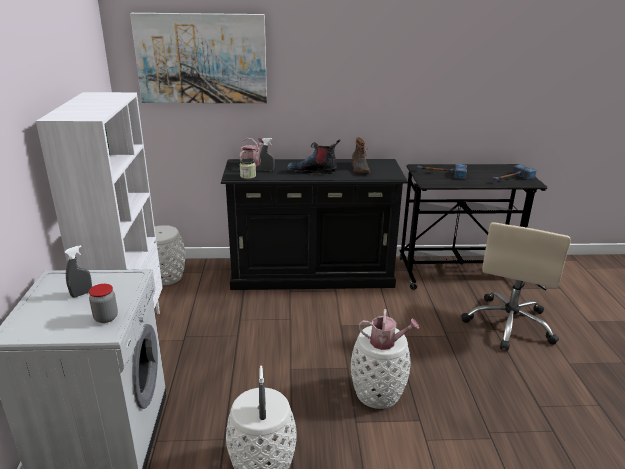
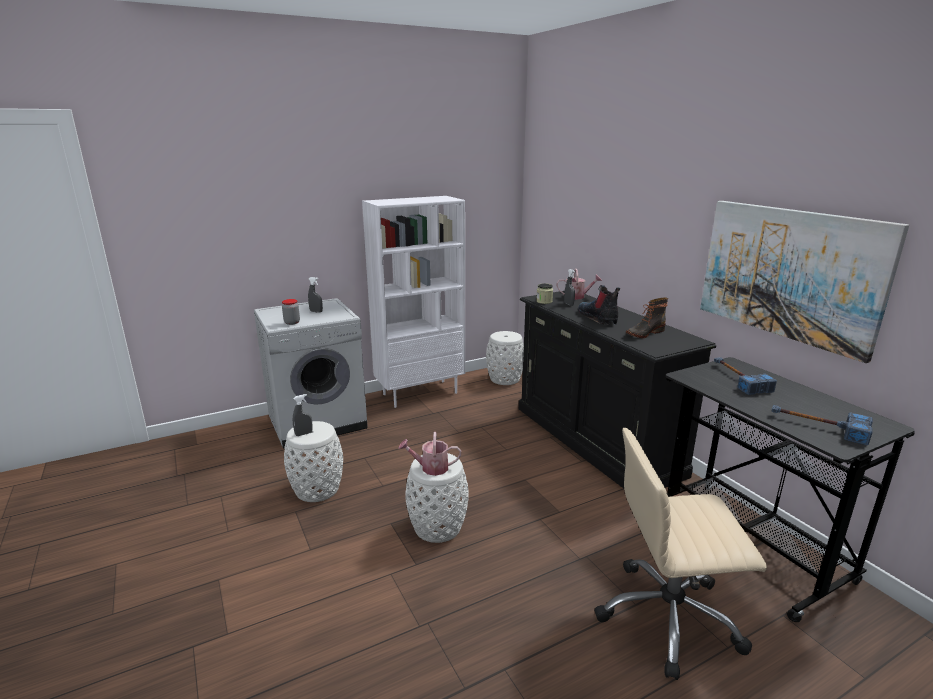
camera: 65 degrees right, 5 degrees down
(201, 59) = (572, 186): picture -> picture (789, 273)
(386, 342) = (430, 468): watering can -> watering can turned 105 degrees clockwise

